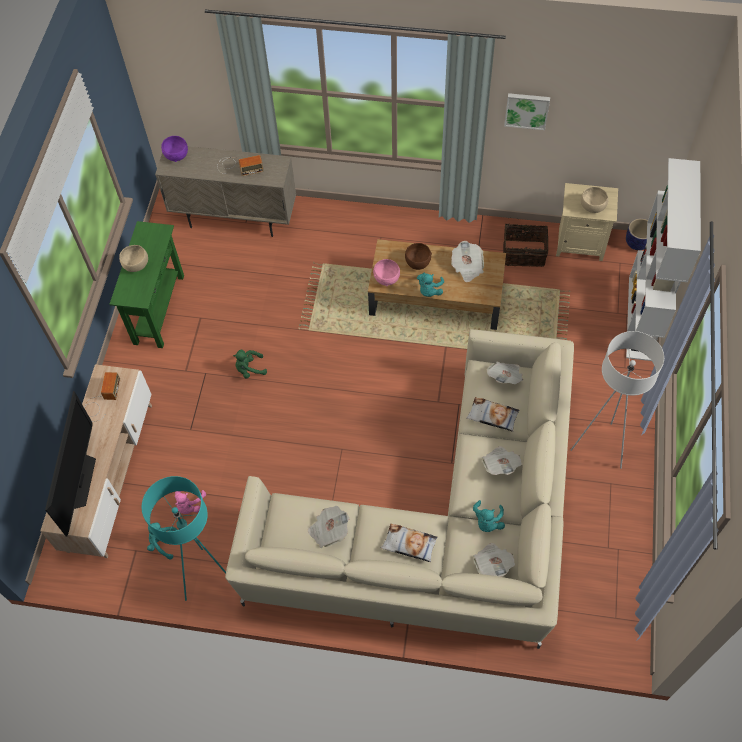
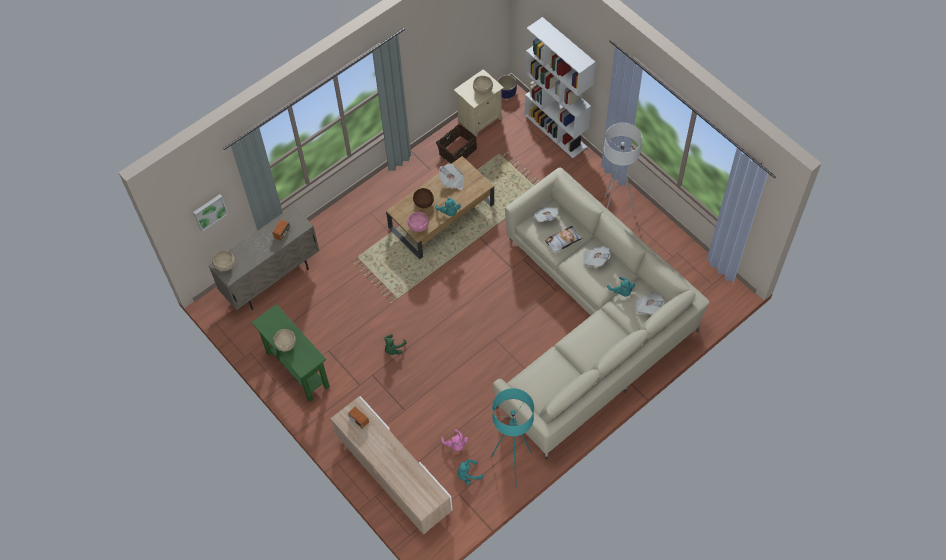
camera: 50 degrees left, 0 degrees up
(80, 481) = (407, 478): television -> none
(176, 155) = (224, 265): purple bowl -> beige bowl
(329, 531) = (558, 370): newspaper -> none
(409, 544) = (601, 337): pillow -> none
(527, 110) = (420, 62): picture -> picture (209, 211)

